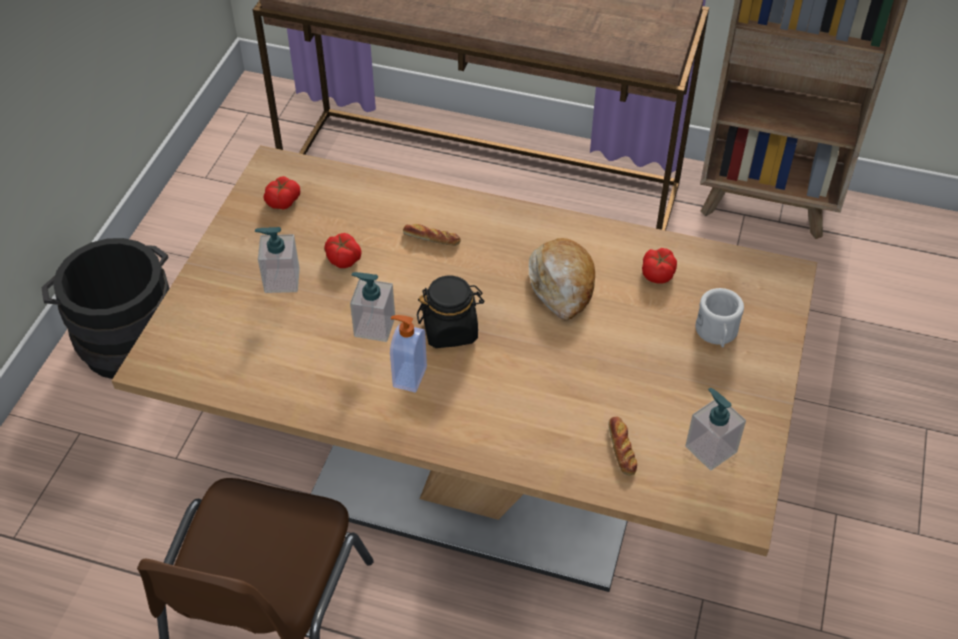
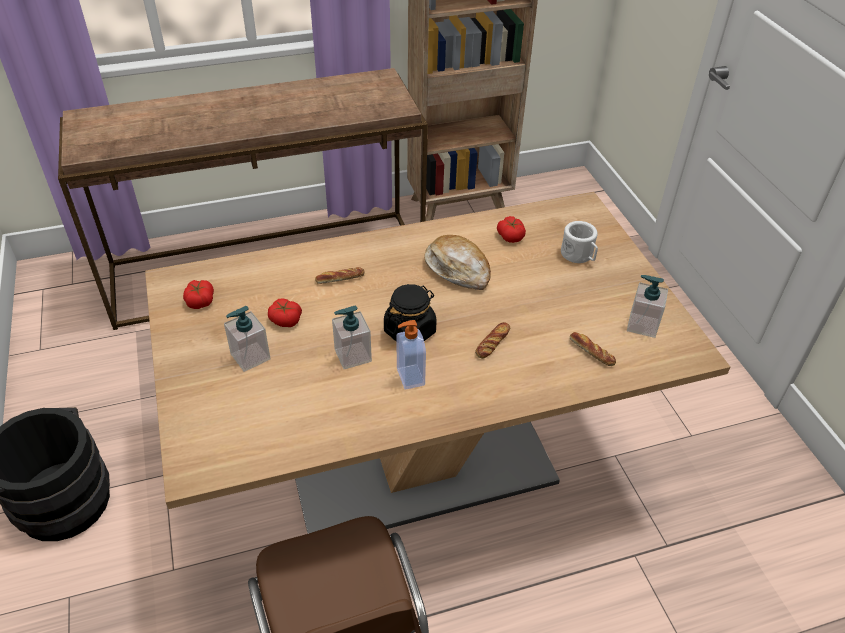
camera: 35 degrees left, 5 degrees down
(524, 384) = (492, 343): none -> bread

